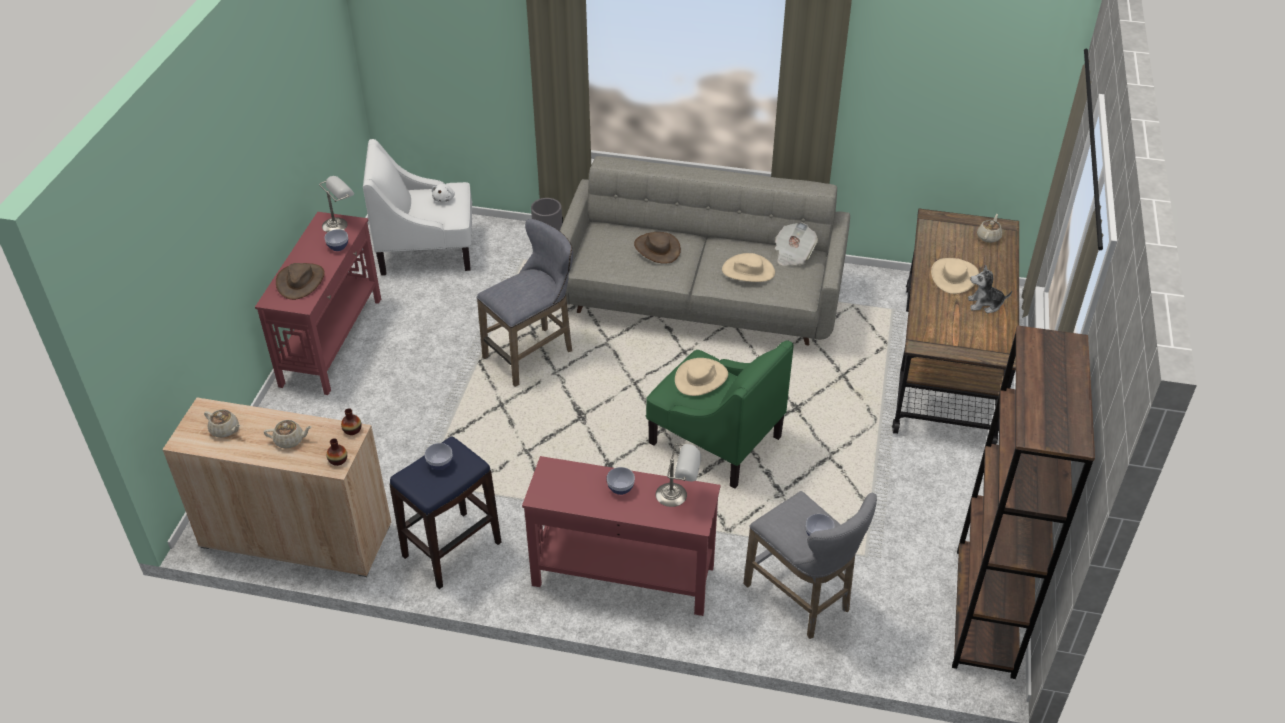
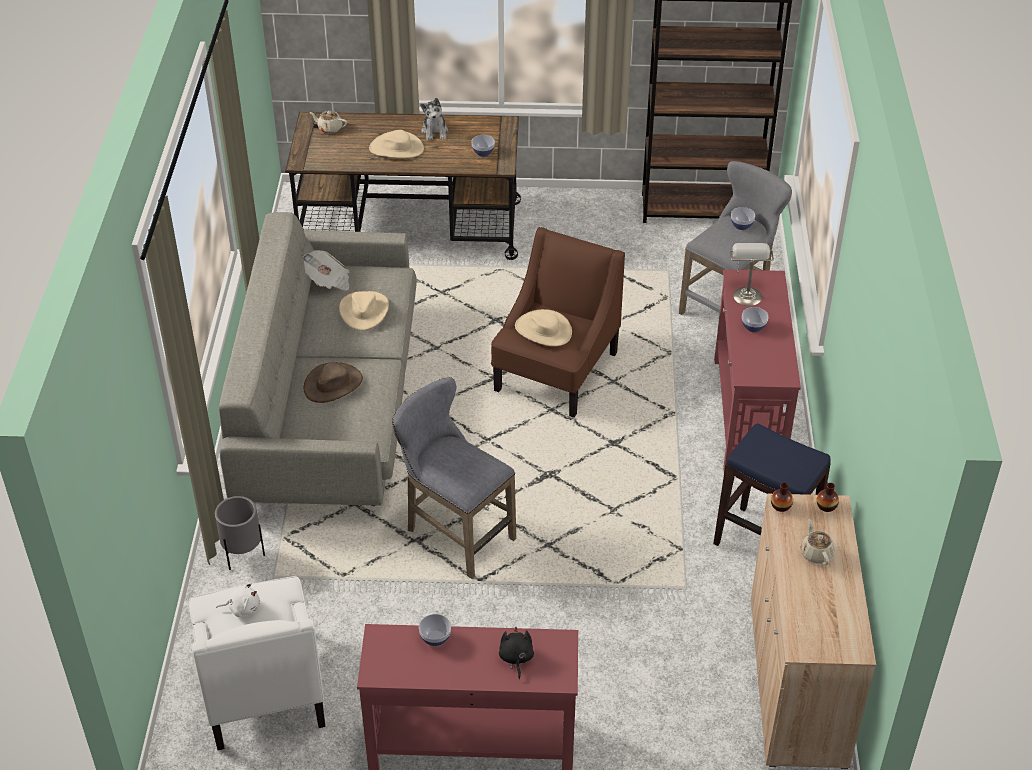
camera: 100 degrees left, 0 degrees up
(225, 430) = (825, 615): beige teapot -> none
(300, 281) = (516, 658): brown hat -> black plush toy
(339, 223) = (381, 653): white table lamp -> none
(440, 464) = (771, 457): bowl -> bowl (483, 152)
(714, 440) = (556, 373): green armchair -> brown armchair

